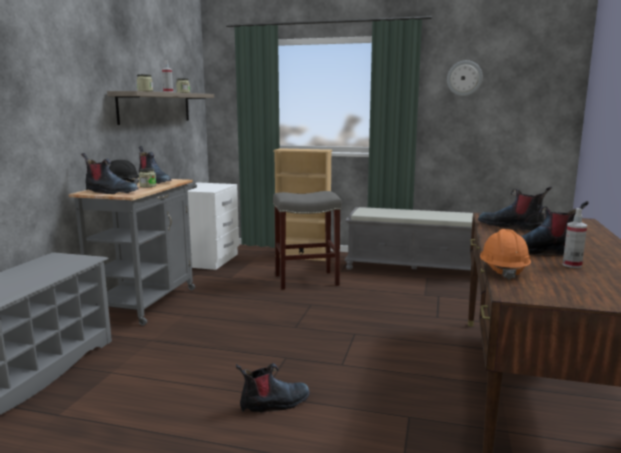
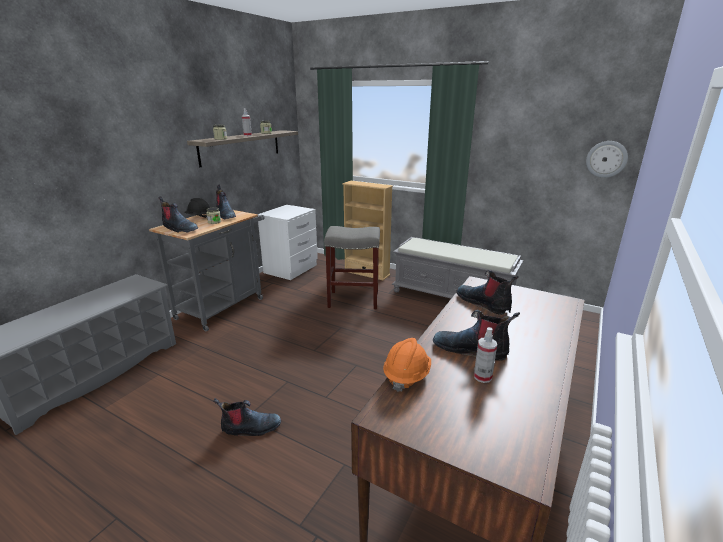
camera: 15 degrees right, 10 degrees up
(464, 78) = (518, 124): wall clock -> wall clock (606, 159)

